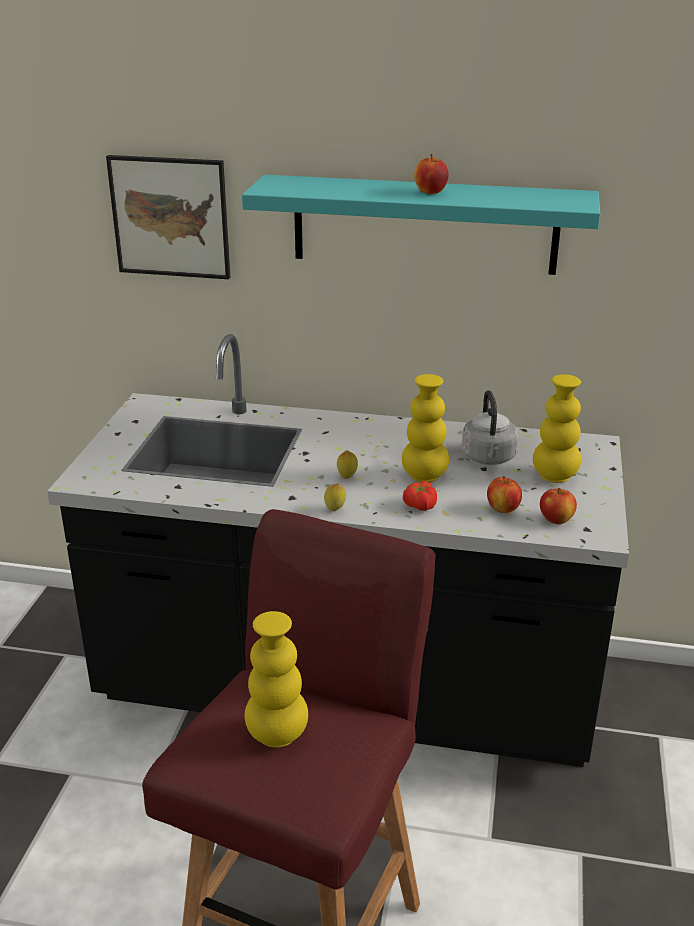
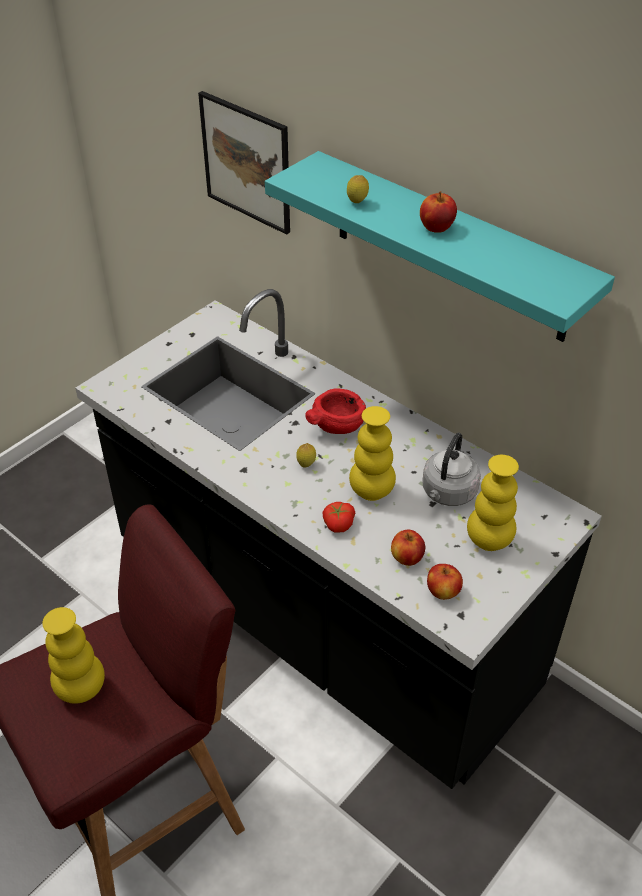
camera: 30 degrees right, 15 degrees up
(335, 510) = (266, 498): lemon -> lemon (357, 203)
(346, 443) = (337, 425): none -> red bowl

